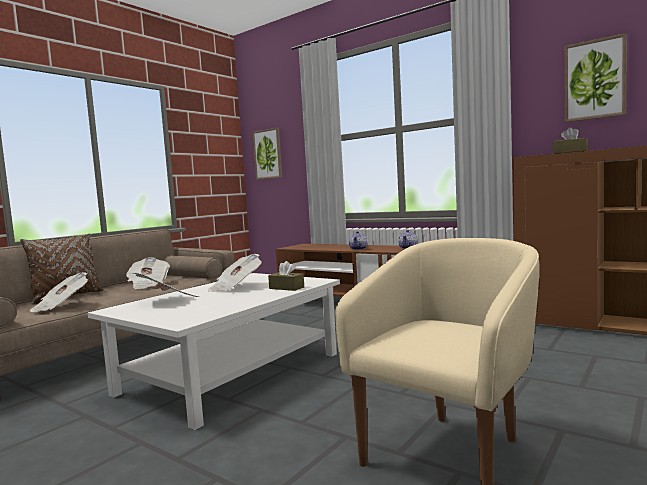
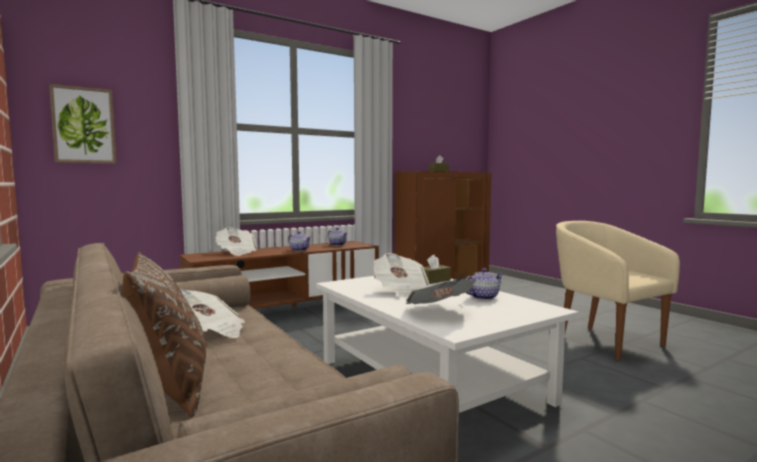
camera: 70 degrees left, 0 degrees up
(61, 306) = (287, 383): newspaper -> newspaper (236, 252)
(223, 304) = (482, 297): none -> teapot
(594, 80) = (427, 125): picture -> none

